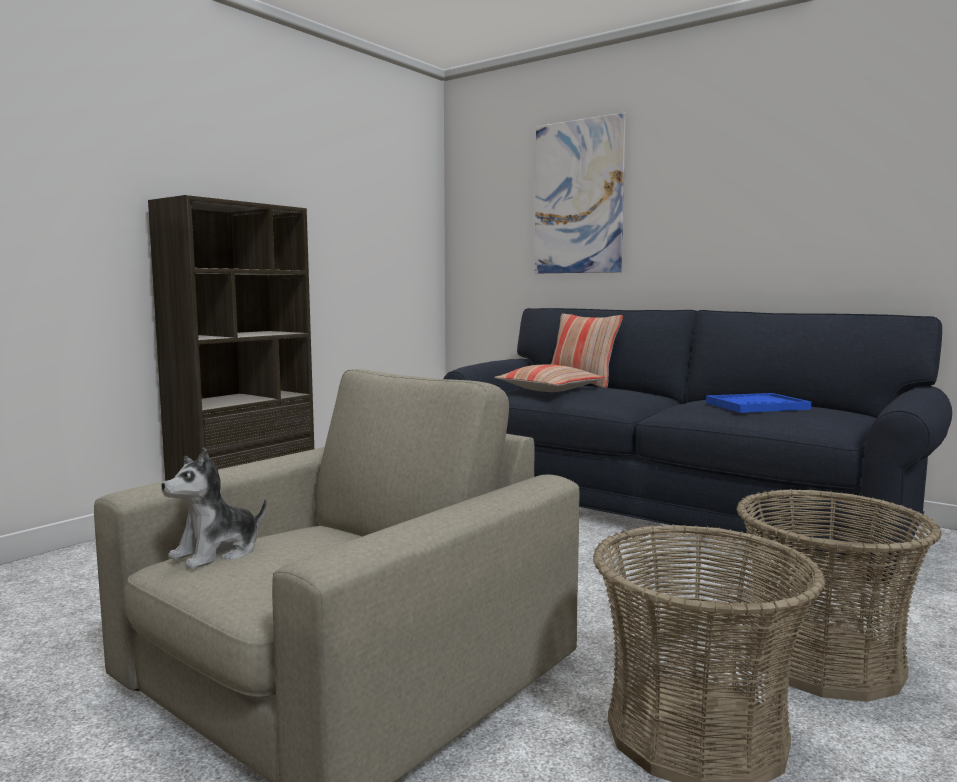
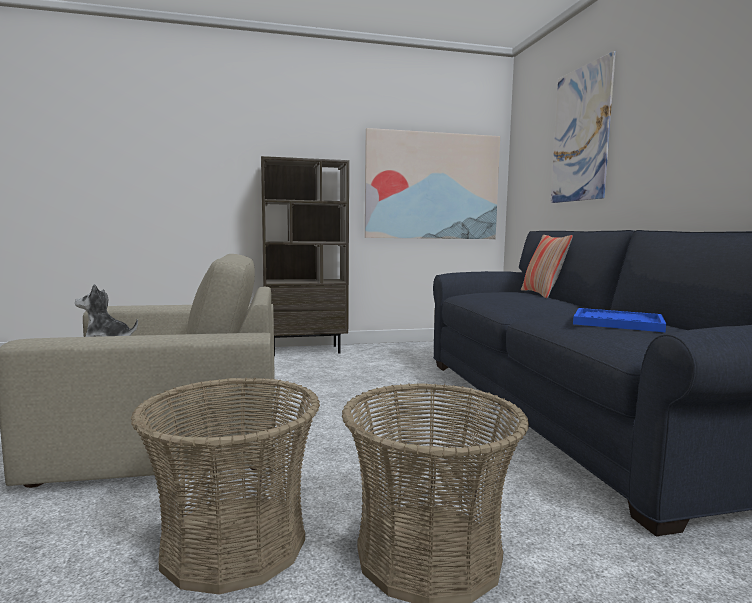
camera: 40 degrees right, 0 degrees up
(372, 246) = (432, 186): none -> picture
(549, 390) = (494, 294): pillow -> none

